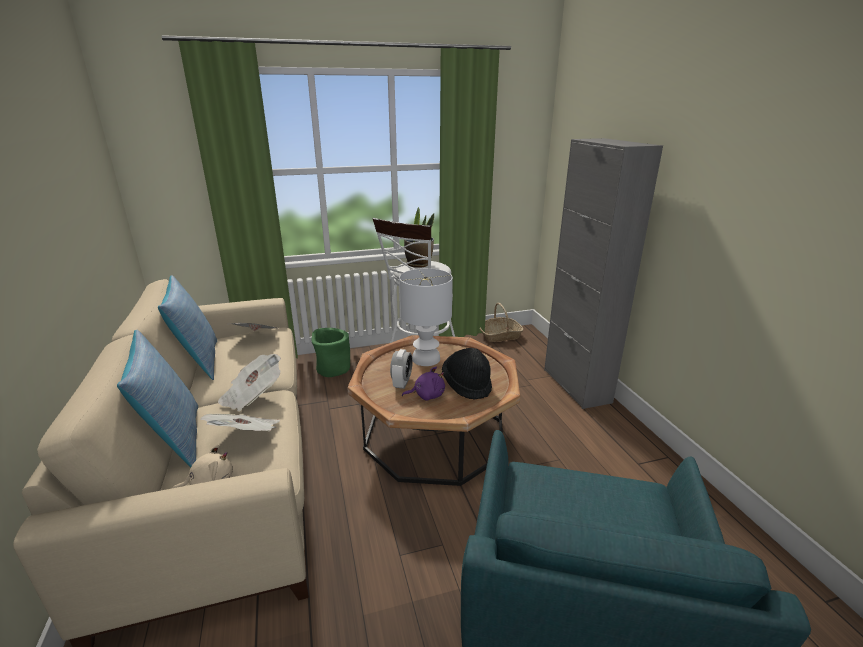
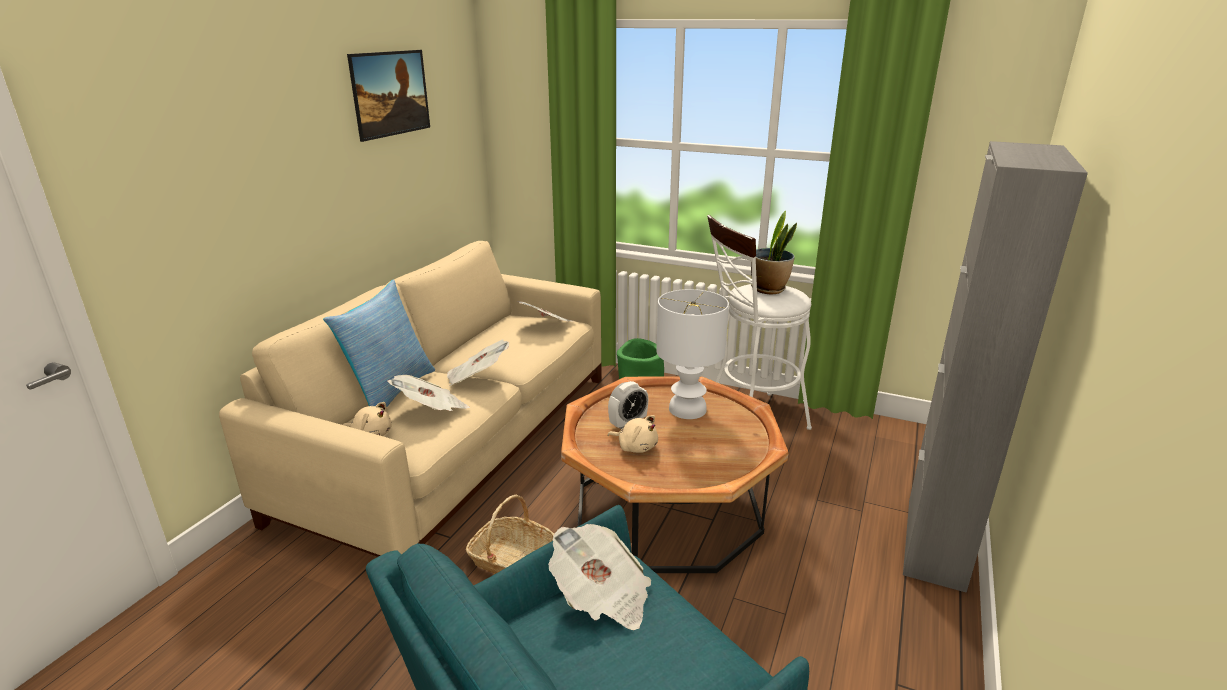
camera: 40 degrees right, 0 degrees up
(56, 159) = (393, 114): none -> picture
(198, 361) = (479, 332): pillow -> none
(427, 395) = (635, 447): purple plush toy -> beige plush toy
(467, 385) = (693, 456): black hat -> none
(500, 335) = (897, 431): basket -> basket (512, 560)
(540, 495) = (602, 596): none -> newspaper

